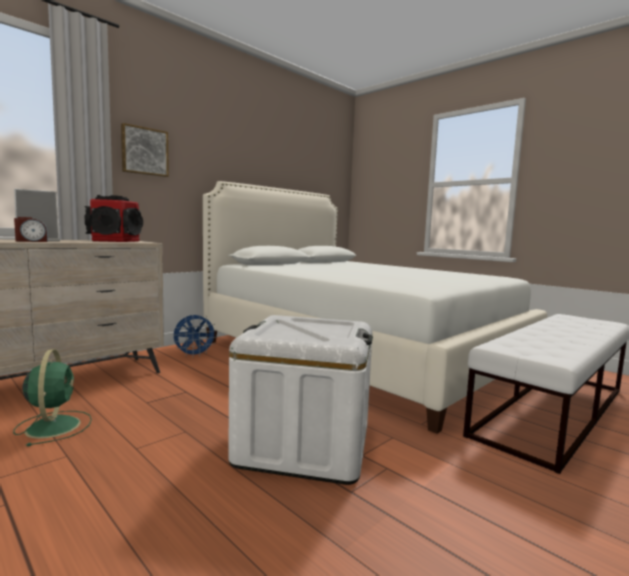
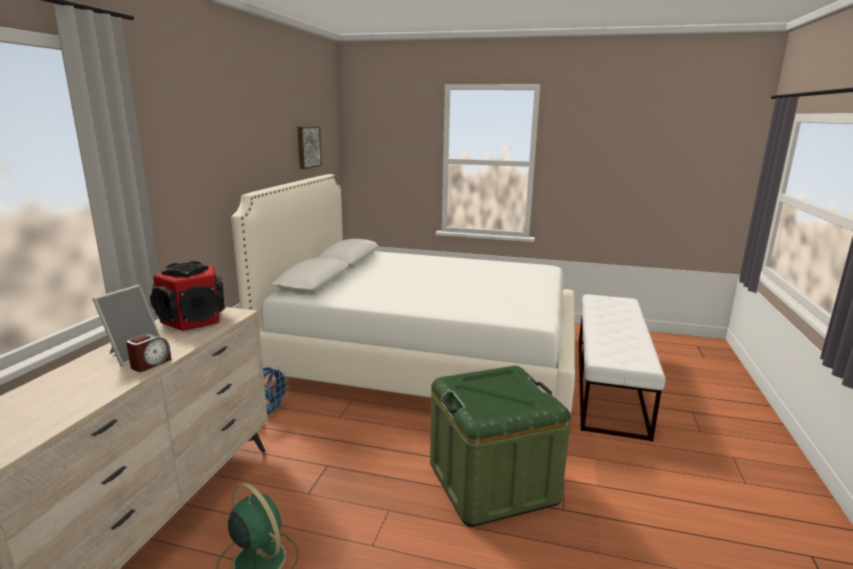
camera: 30 degrees left, 10 degrees up
(144, 151) = (166, 179): picture -> picture (308, 147)
(304, 444) = (492, 482): white storage box -> green storage box

